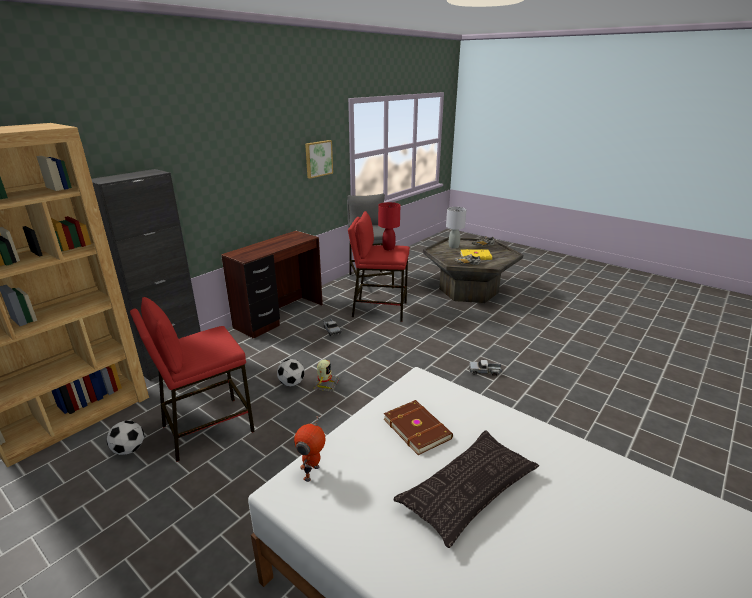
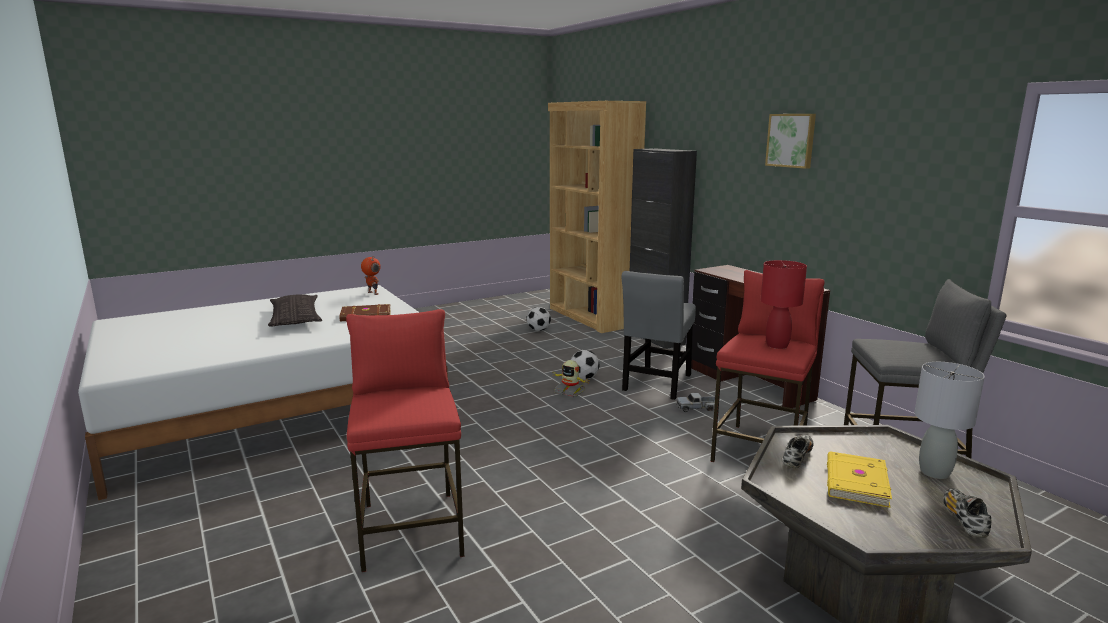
camera: 110 degrees right, 10 degrees down
(207, 428) = (542, 348): red stool -> red stool (412, 529)
(294, 348) = (657, 384): none -> grey chair
(318, 158) = (910, 191): picture -> picture (791, 140)
(484, 371) = (520, 491): toy truck -> none

